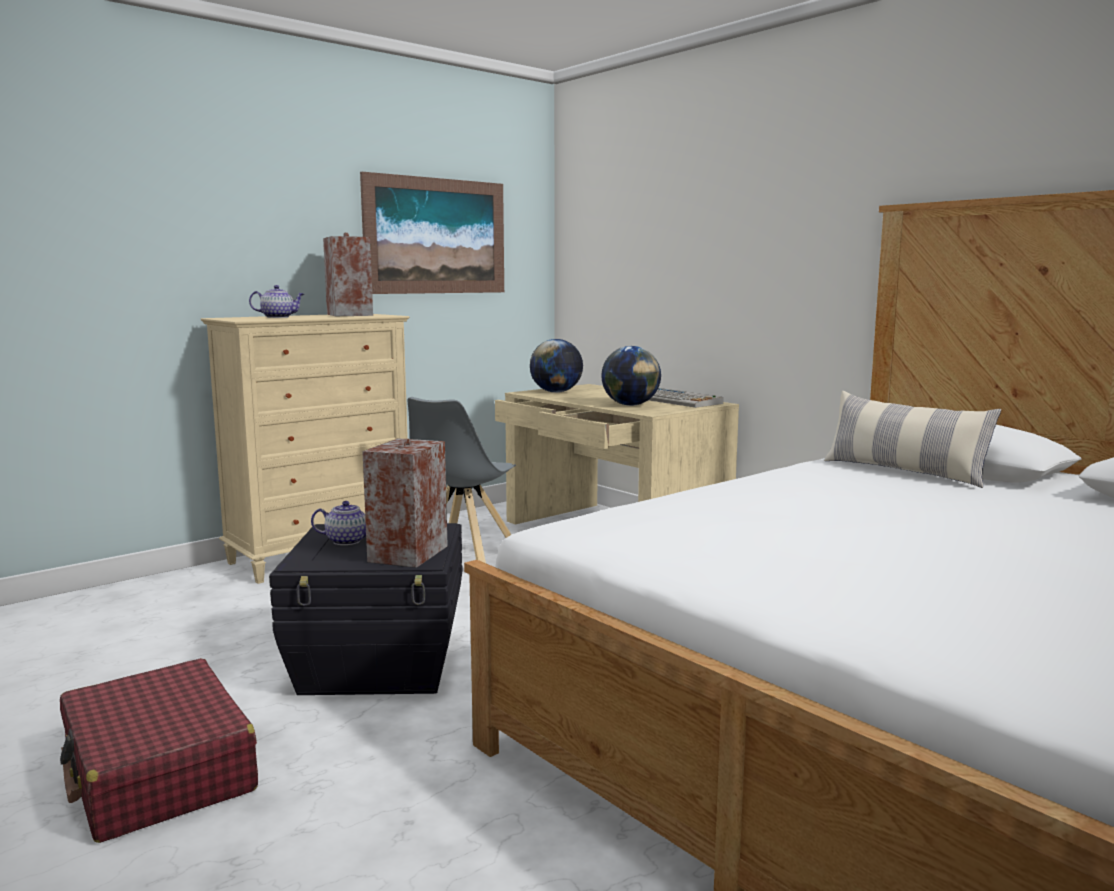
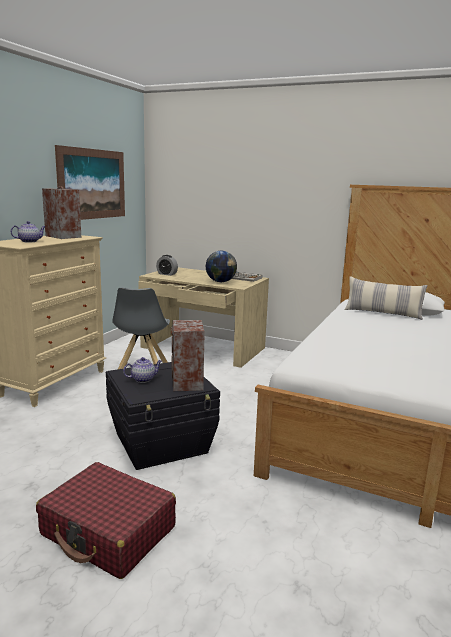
camera: 25 degrees left, 5 degrees up
(556, 392) = (167, 274): globe -> alarm clock

